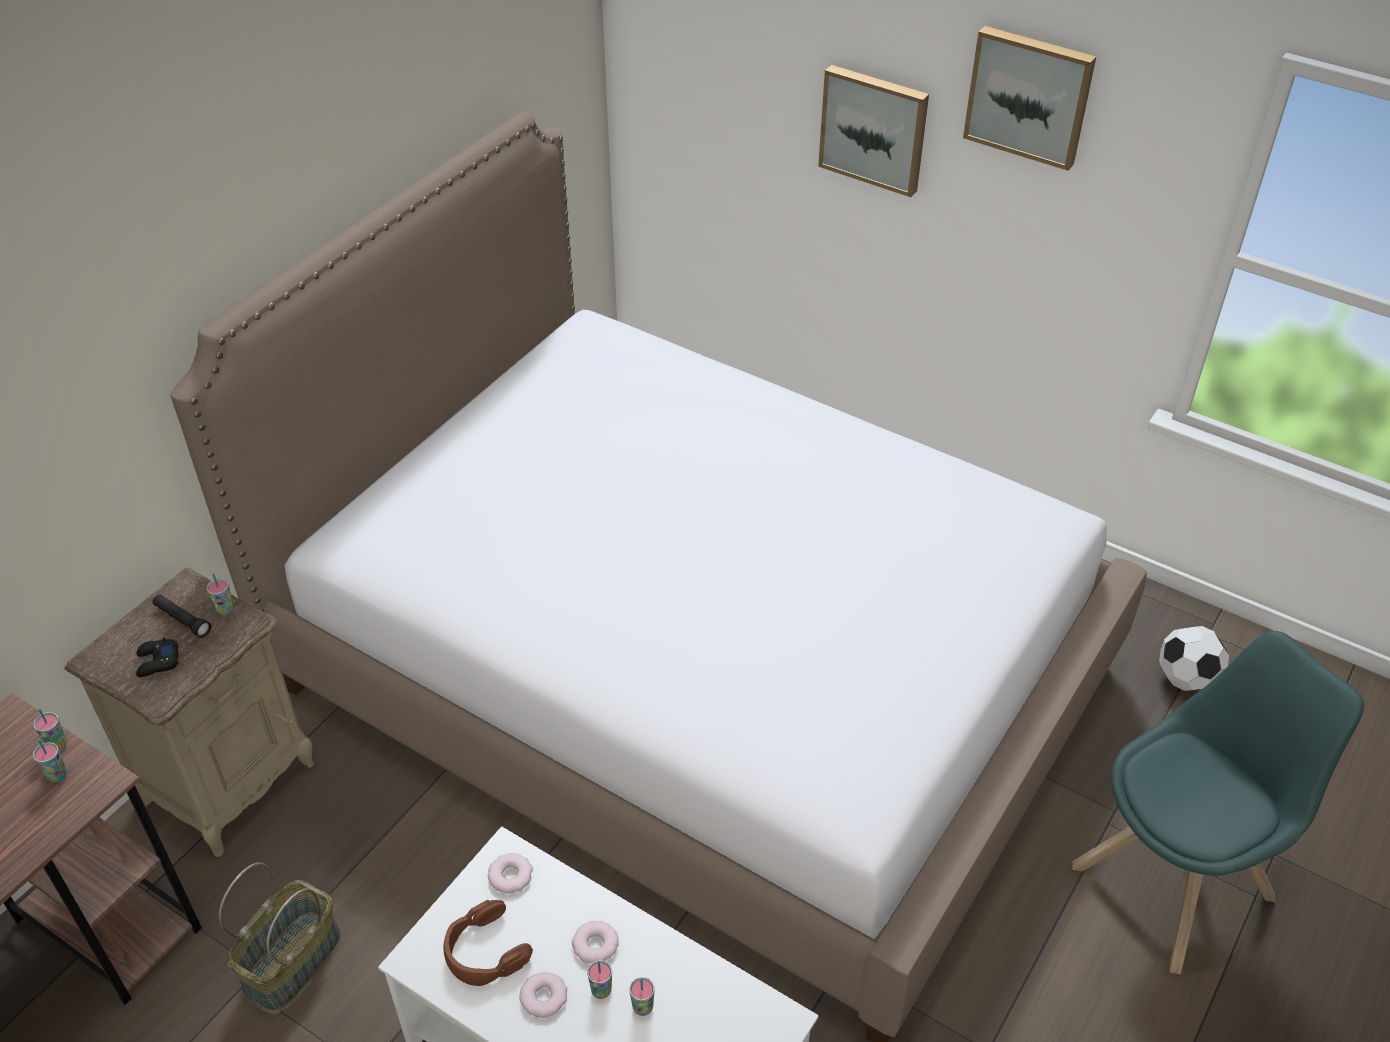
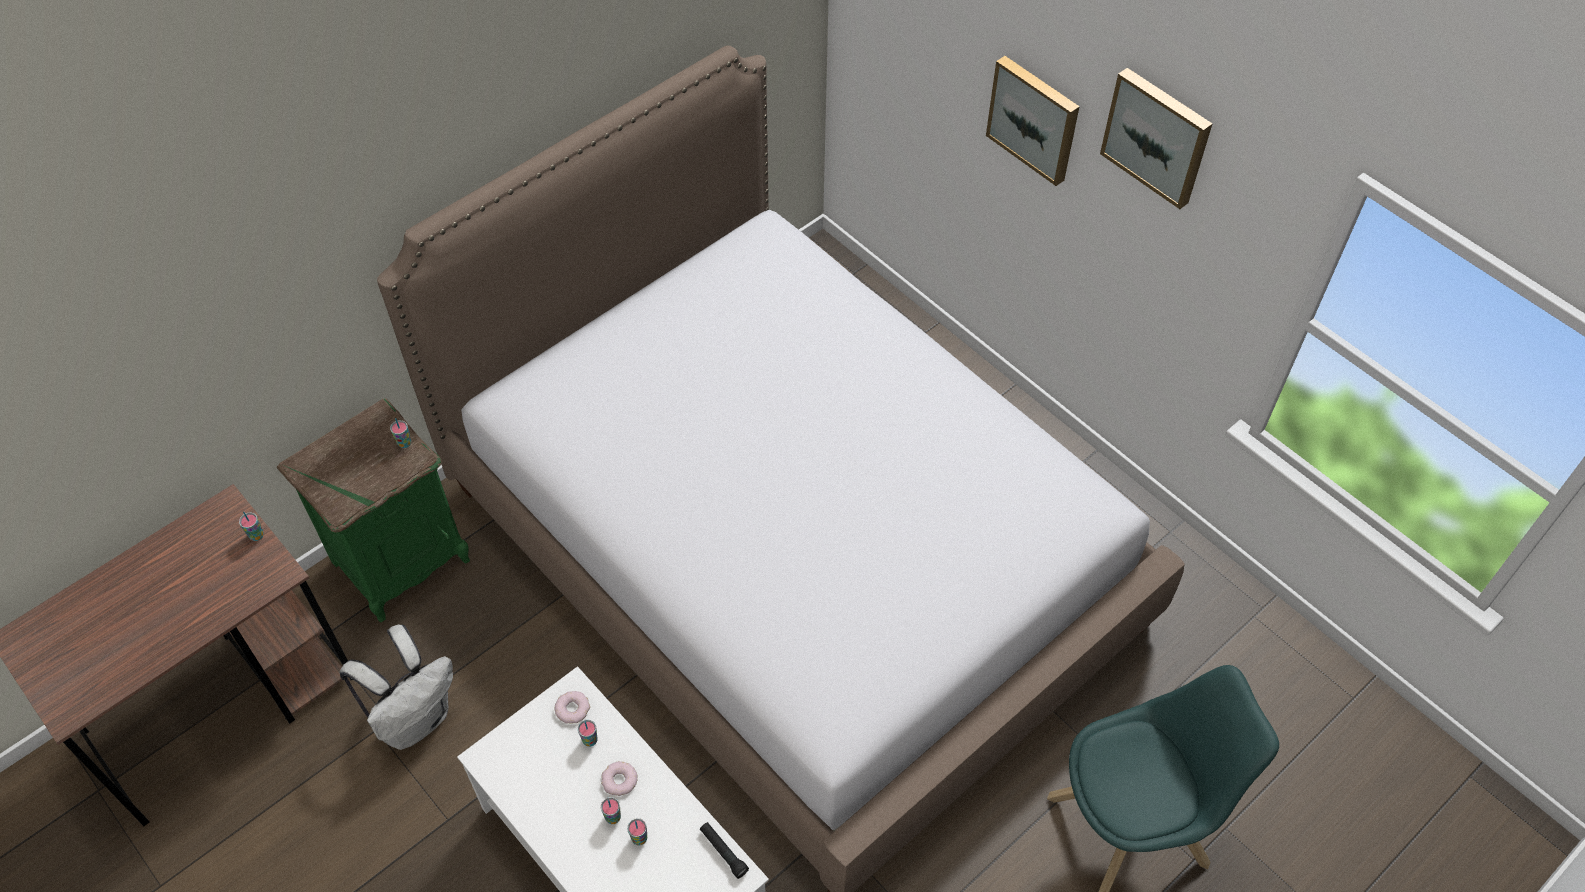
camera: 15 degrees right, 10 degrees up
(57, 775) = (251, 561): cup -> cup (590, 740)
(157, 662) = (344, 478): black game controller -> none
(182, 620) = (371, 446): black flashlight -> black flashlight (723, 852)
(230, 784) = (403, 563): beige nightstand -> green nightstand
(292, 959) = (415, 719): basket -> white backpack
(484, 952) = (536, 765): brown headphones -> none
(544, 997) = (569, 811): donut -> none
(1185, 679) = (1215, 654): football -> none

